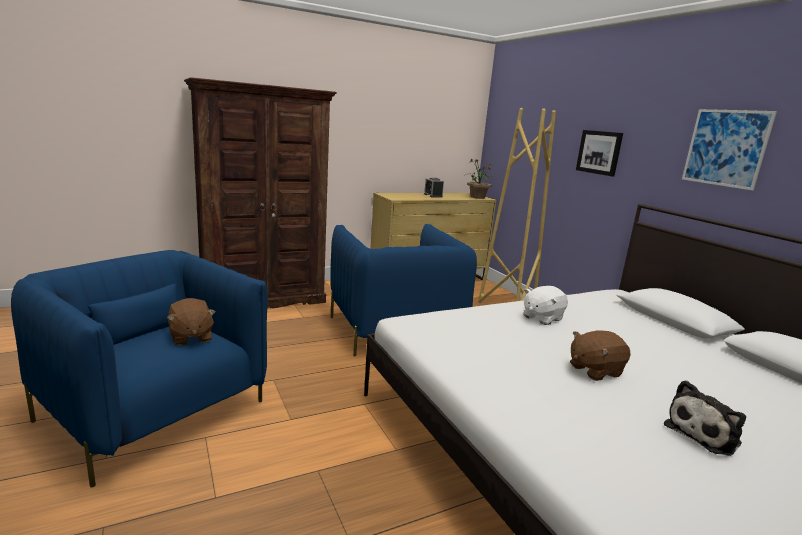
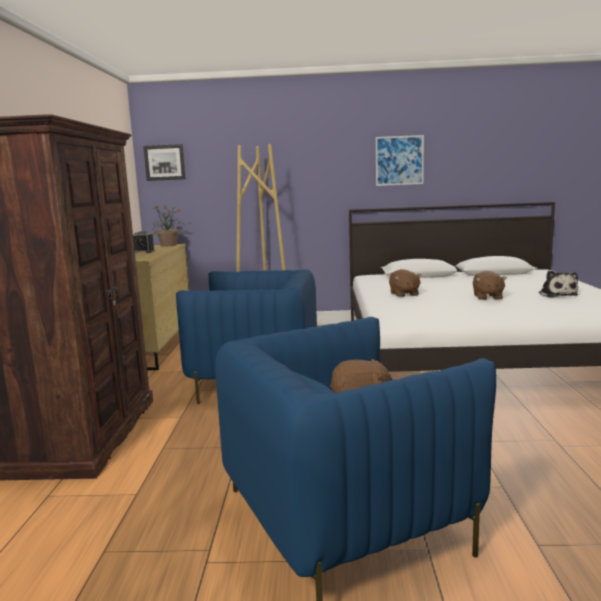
camera: 60 degrees left, 5 degrees down
(542, 318) = (404, 294): white plush toy -> brown plush toy
(599, 152) = (299, 177): picture -> picture (165, 162)

